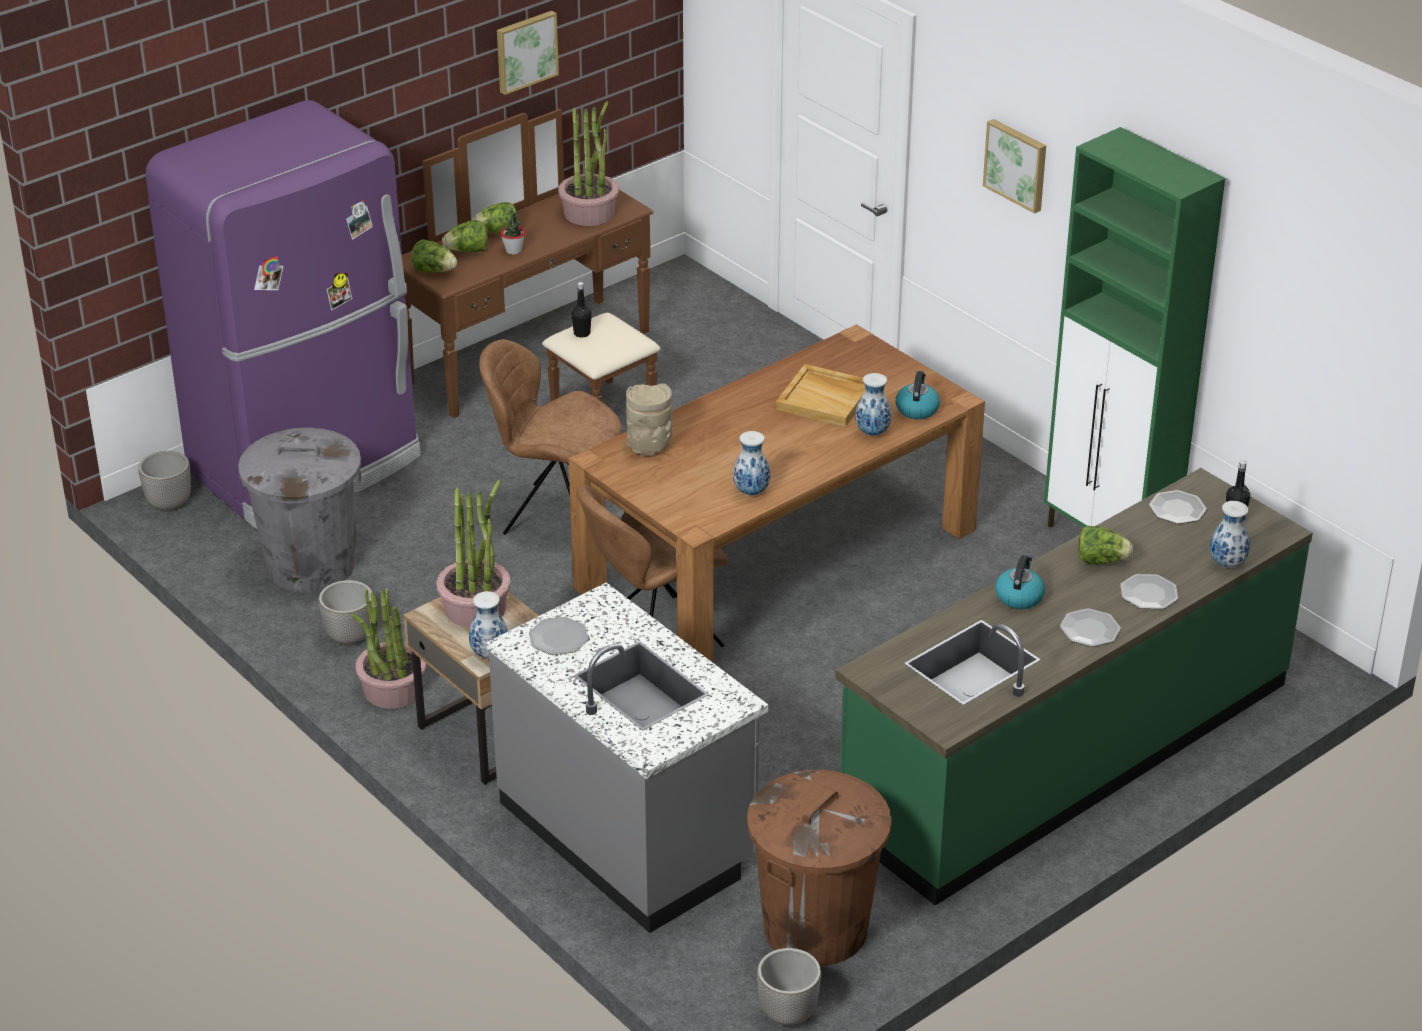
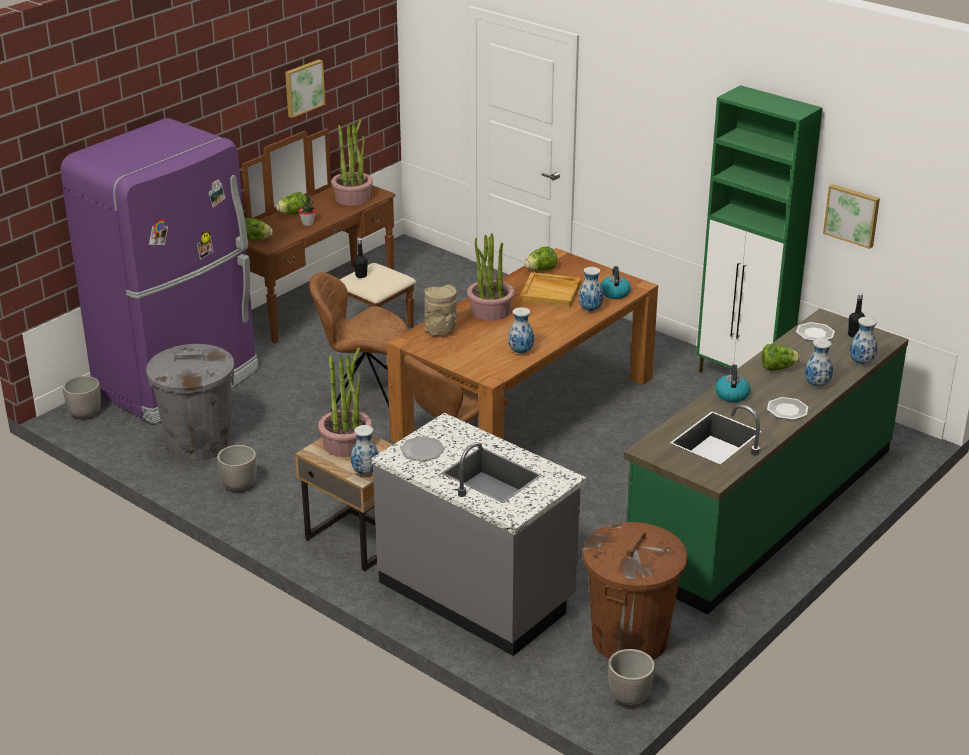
camera: 10 degrees left, 5 degrees down
(392, 690) = (280, 517): potted plant -> potted plant (490, 311)
(467, 251) = (275, 226): lettuce -> lettuce (541, 270)
(1017, 164) = (659, 126): picture -> picture (852, 215)
(1149, 593) = (817, 385): plate -> vase

